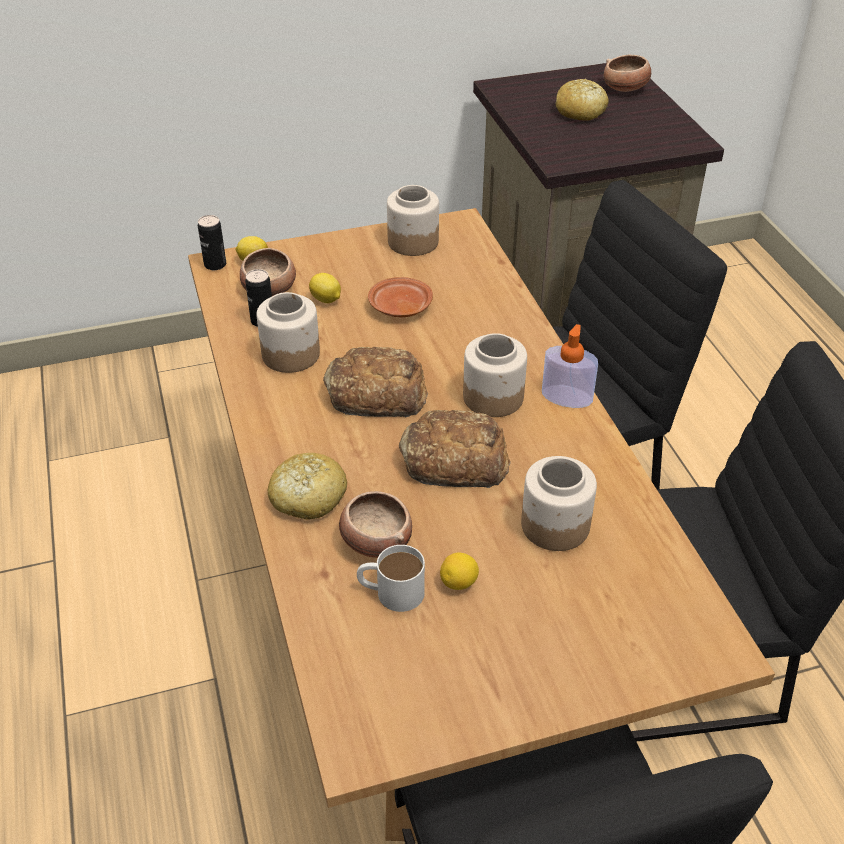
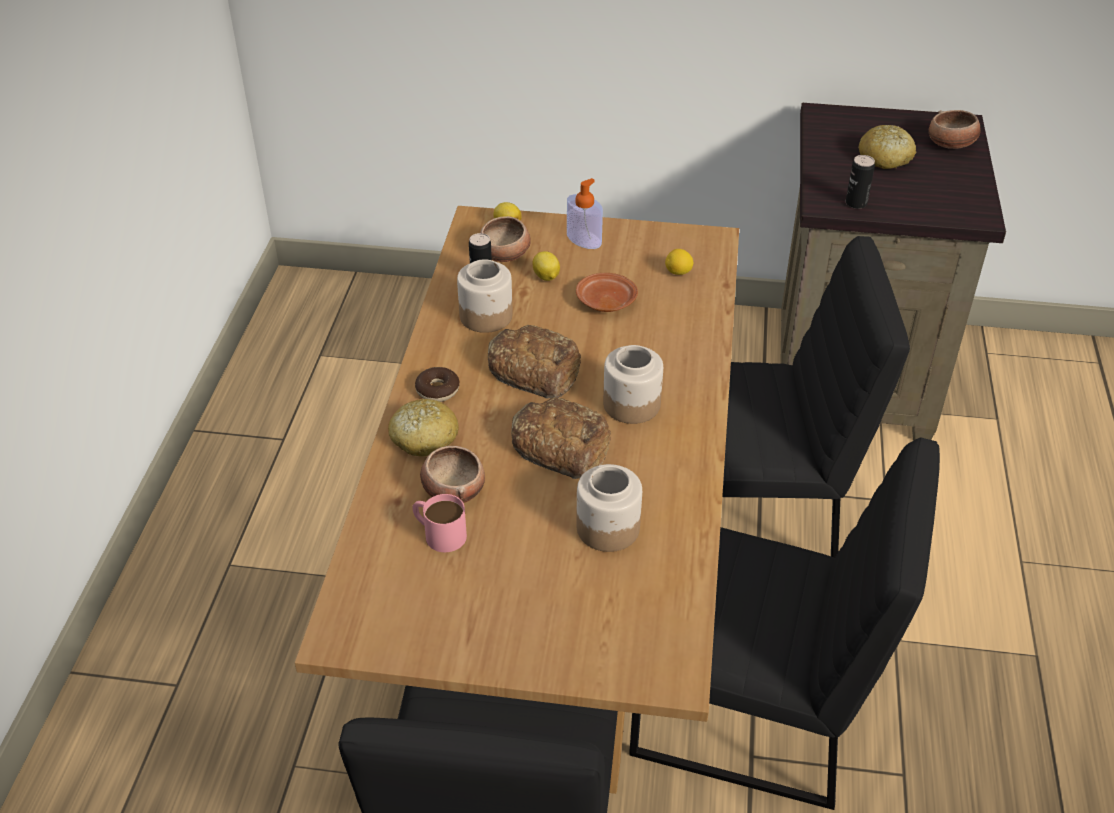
camera: 25 degrees right, 0 degrees up
(215, 265) = (474, 220): can -> can (856, 203)
(290, 443) = (437, 390): none -> donut
(391, 592) = (439, 533): white mug -> pink mug
(412, 242) = (657, 245): jar -> none
(459, 583) = (496, 545): lemon -> lemon (678, 272)
(566, 397) = (697, 424): soap dispenser -> soap dispenser (584, 239)

